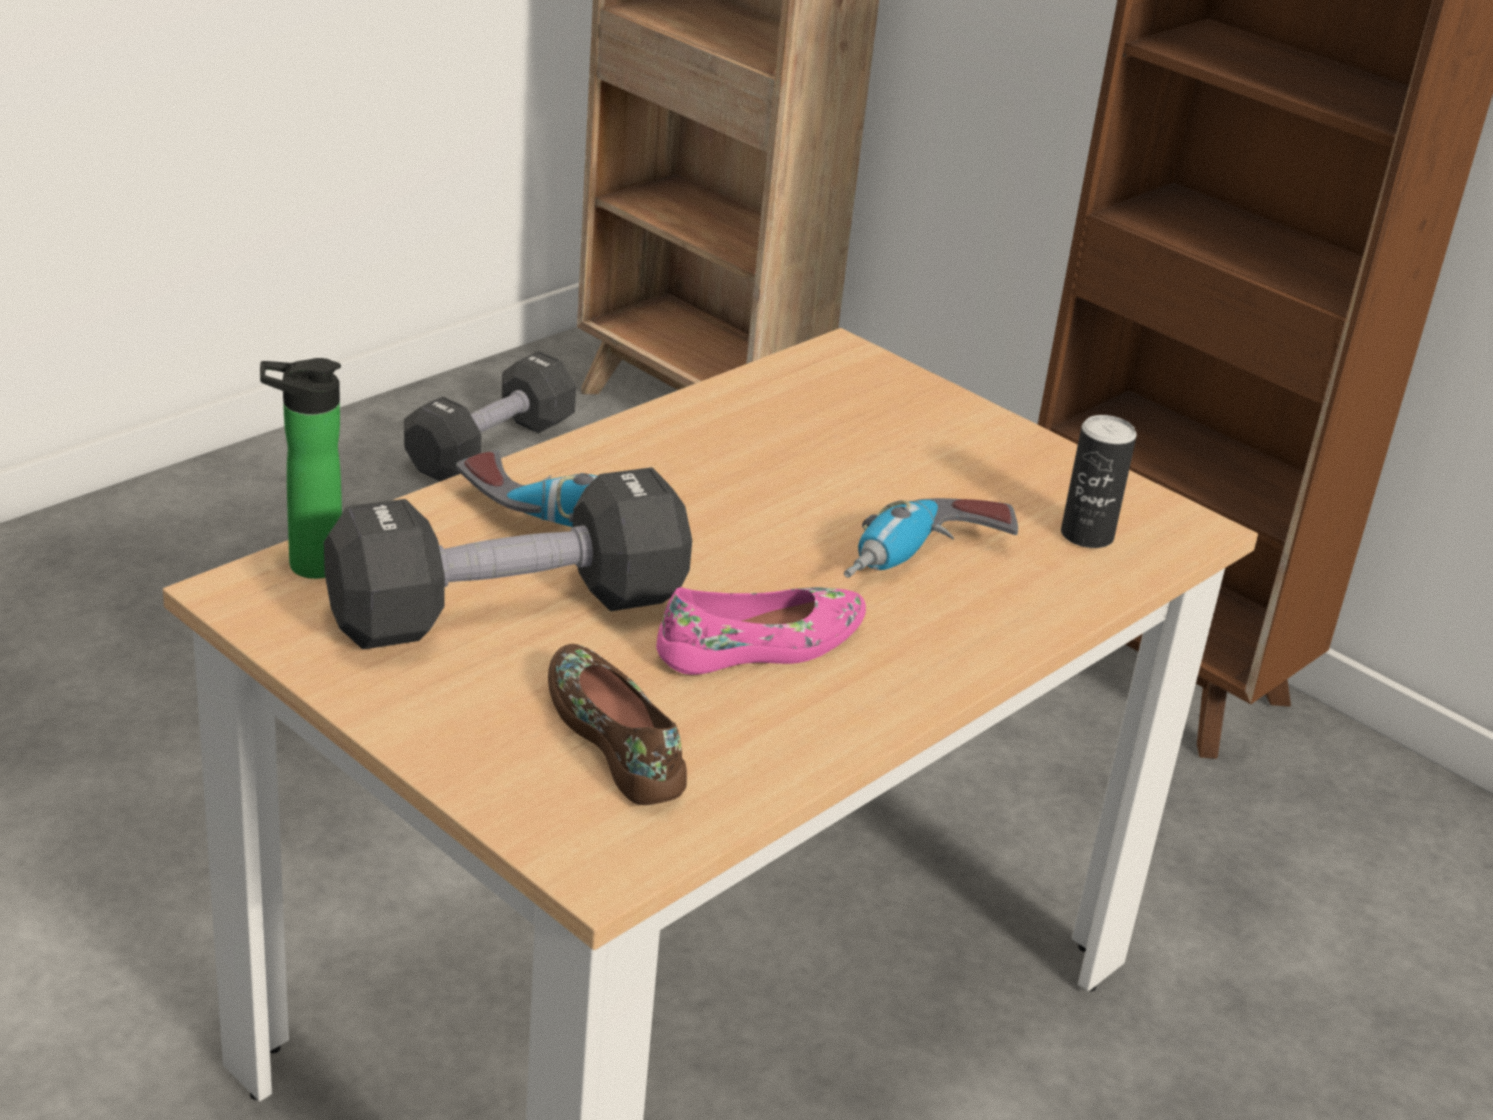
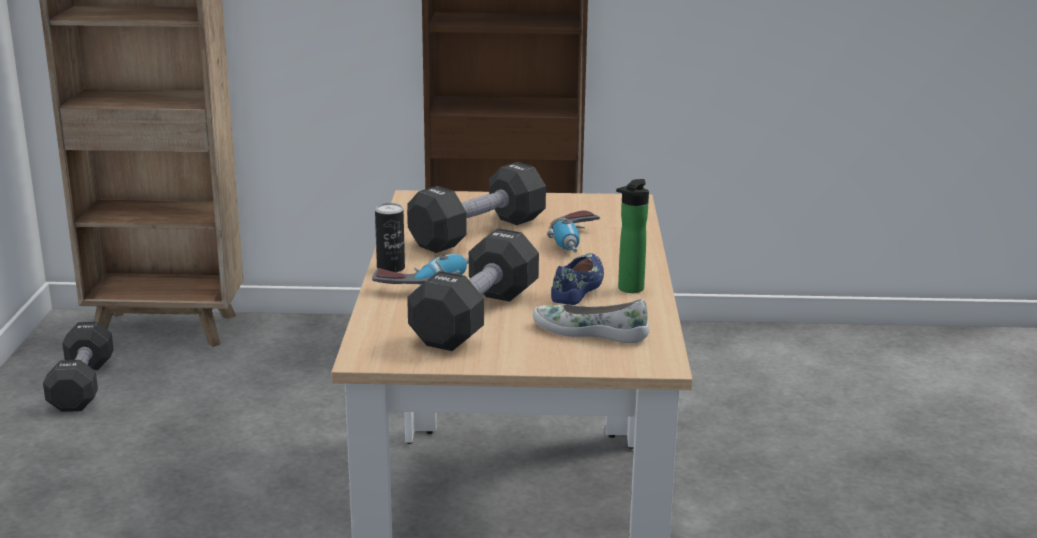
camera: 40 degrees left, 10 degrees down
(307, 565) = (372, 339): bottle -> bottle (628, 290)
(617, 738) = (590, 331): brown shoe -> white shoe
(763, 647) = (579, 288): pink shoe -> blue shoe
(810, 462) = (478, 232): none -> black dumbbell
(1087, 535) = (607, 215): can -> can (390, 268)

